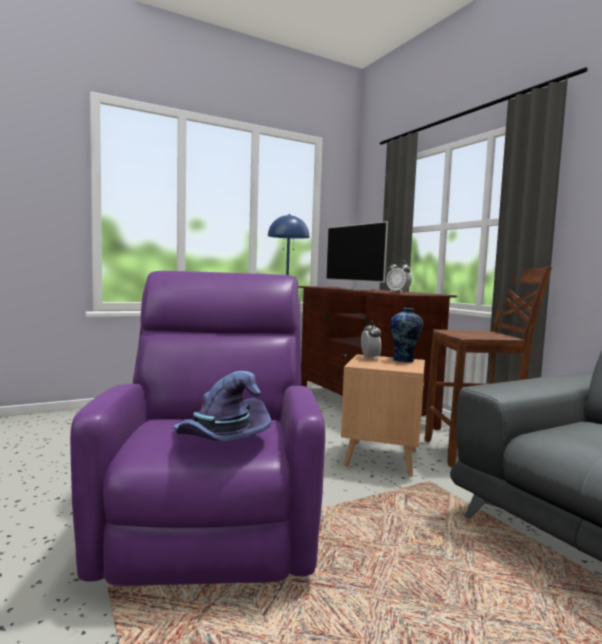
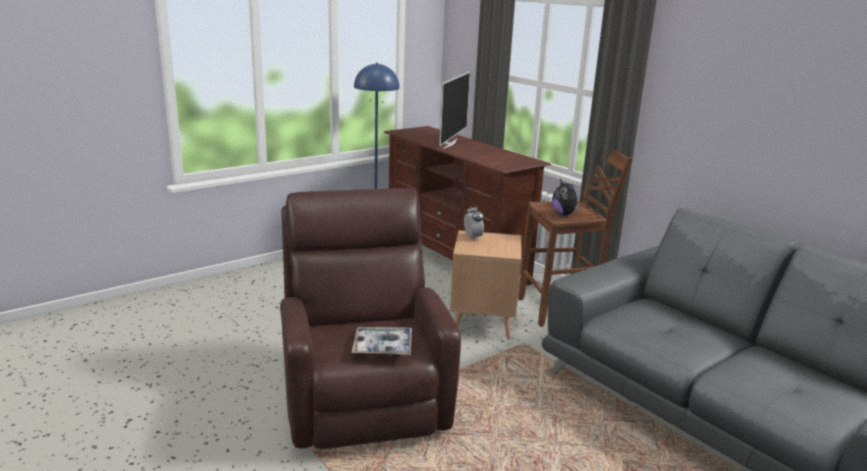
camera: 10 degrees left, 15 degrees up
(212, 525) = (363, 397): purple armchair -> brown armchair
(220, 440) = (383, 347): purple hat -> tray
(355, 289) = (449, 143): television -> television turned 120 degrees counterclockwise
(398, 292) = (495, 160): alarm clock -> none
(404, 360) = (503, 238): vase -> none
(473, 335) = (564, 214): none -> plush toy

